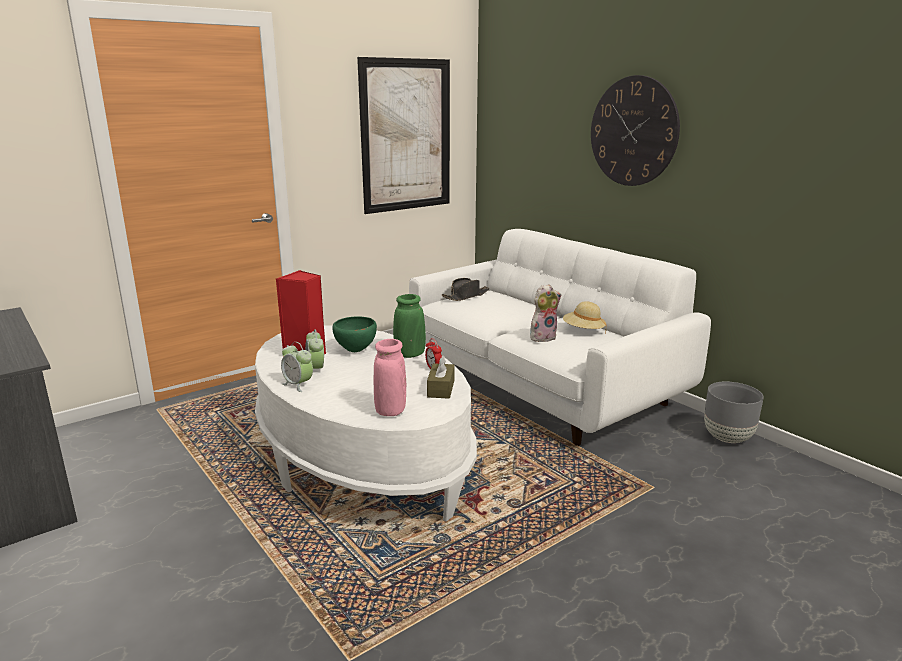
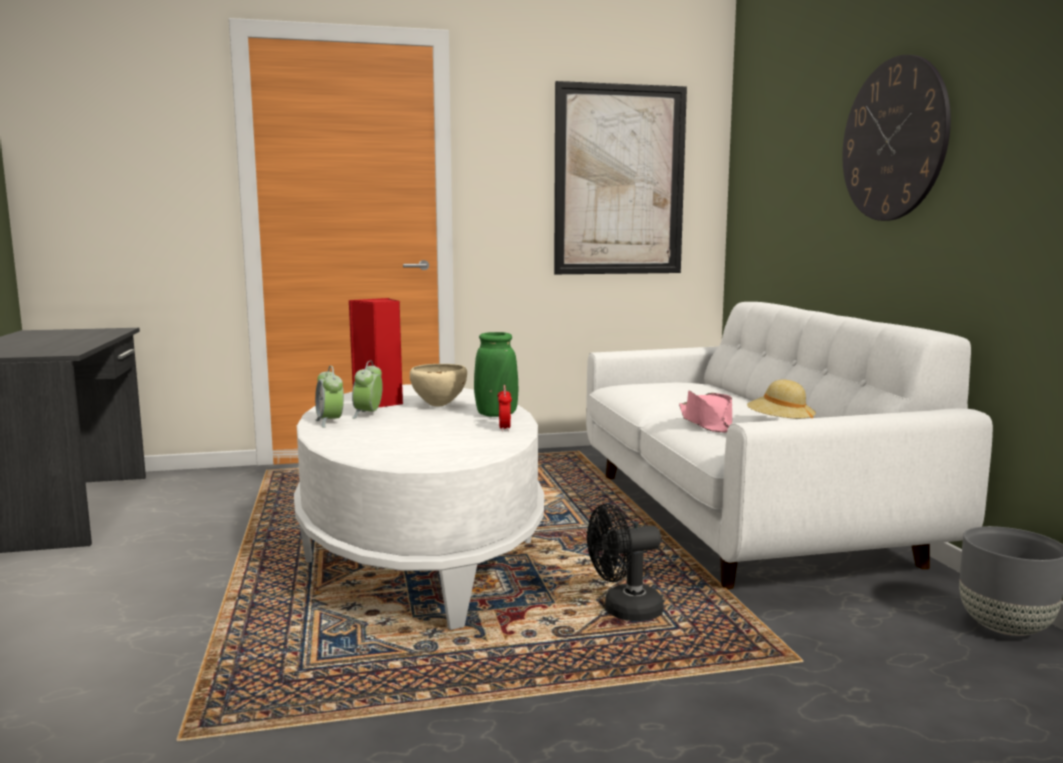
camera: 25 degrees right, 10 degrees down
(356, 351) = (438, 406): green bowl -> beige bowl
(390, 411) = (391, 453): pink vase -> none
(441, 388) = (484, 444): brown tissue box -> none
(466, 296) = (658, 382): black hat -> none
(534, 478) = (624, 611): none -> black fan
(543, 337) = (708, 424): plush toy -> pink hat

